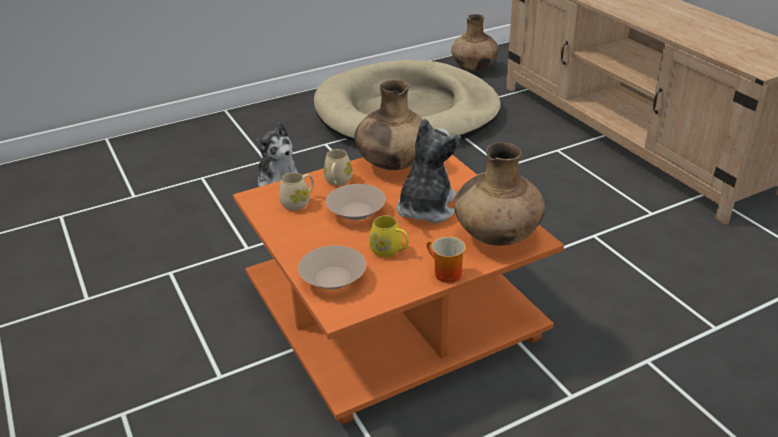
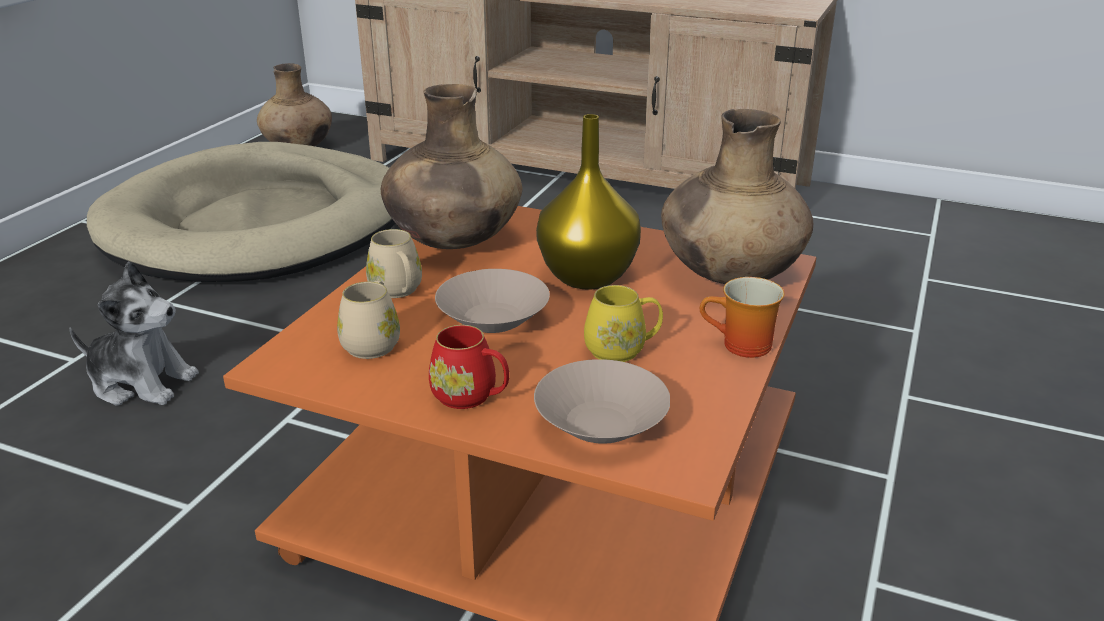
camera: 40 degrees left, 5 degrees down
(302, 243) = (471, 397): none -> red mug
(426, 208) = (586, 278): plush toy -> yellow vase

